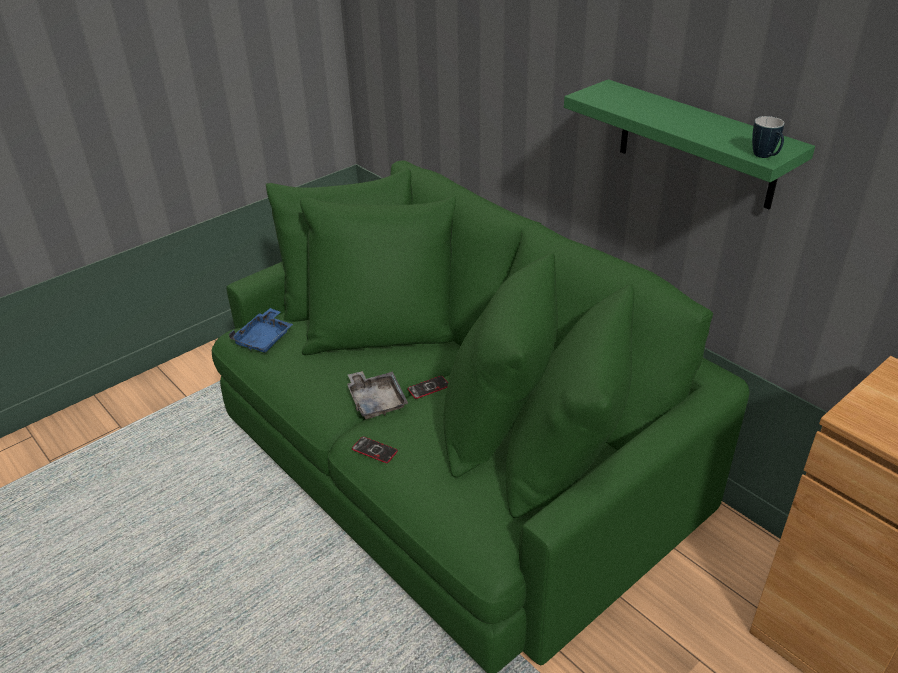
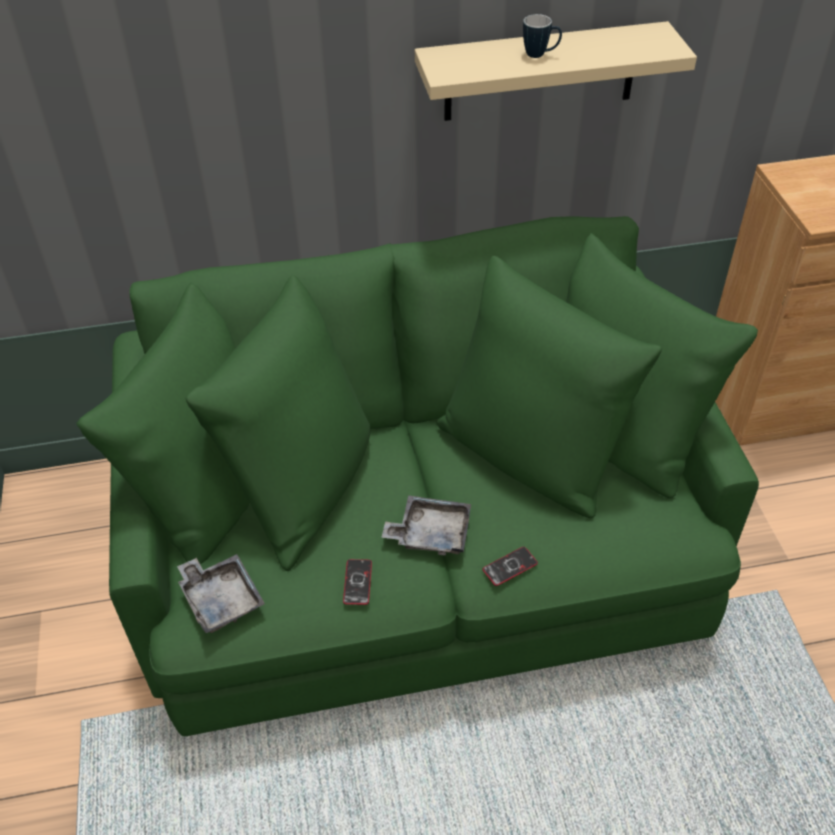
camera: 60 degrees left, 10 degrees up
(264, 338) = (221, 599): blue tray -> grey tray
(428, 388) = (441, 480): phone -> phone (357, 582)
(696, 144) = (540, 72): green shelf -> beige shelf
(765, 157) = (673, 49): mug -> mug (540, 55)

